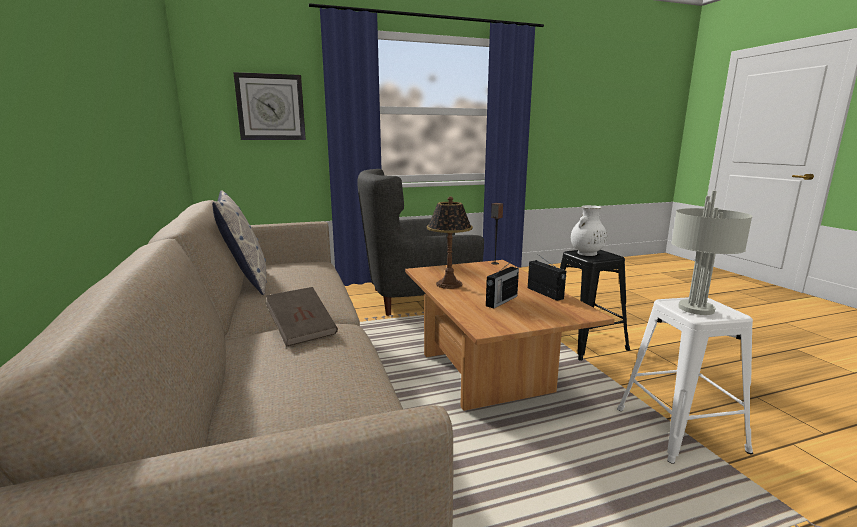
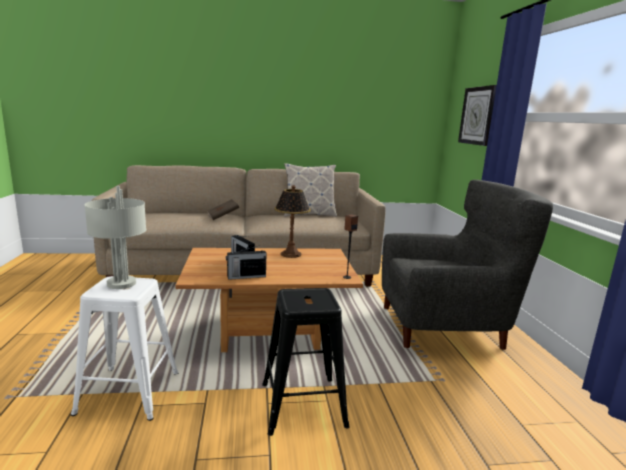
camera: 100 degrees right, 0 degrees up
(417, 298) = (445, 326): grey armchair -> grey armchair turned 90 degrees clockwise
(586, 253) = (311, 295): white vase -> none

